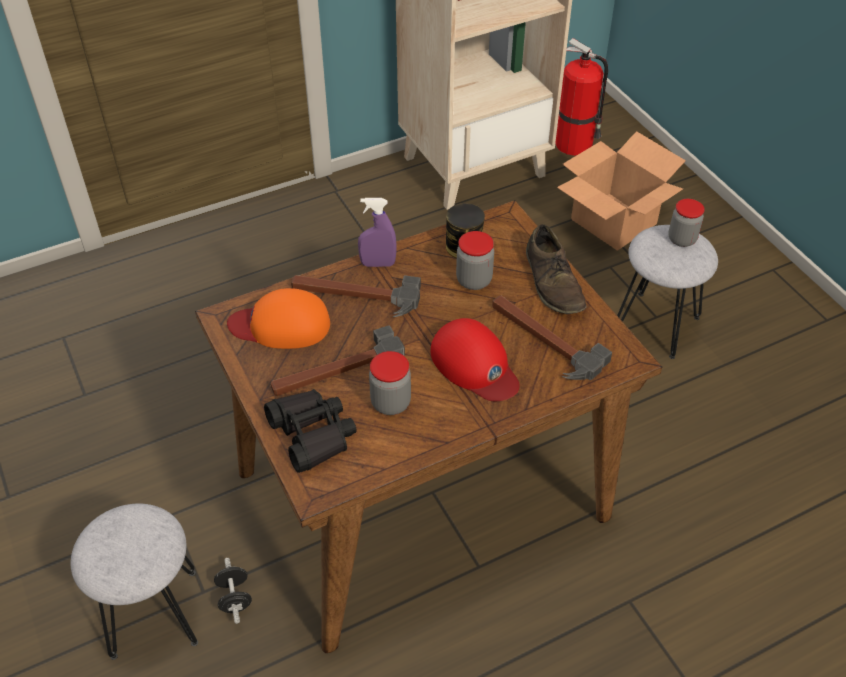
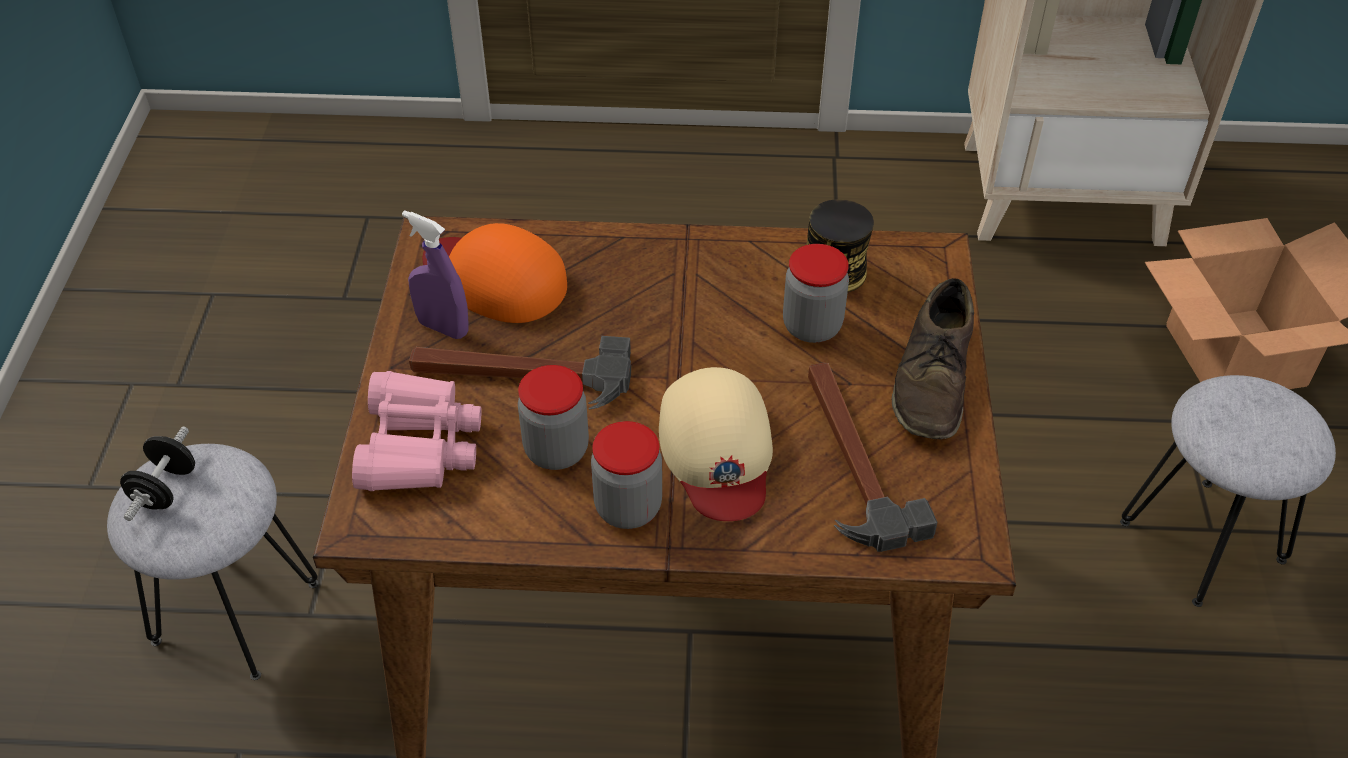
camera: 30 degrees right, 0 degrees up
(235, 597) = (341, 643): black dumbbell -> black dumbbell (165, 489)
(312, 434) = (418, 446): black binoculars -> pink binoculars
(355, 295) = (625, 279): hammer -> none
(378, 264) = (690, 248): purple spray bottle -> purple spray bottle (443, 328)
(474, 365) = (717, 450): red cap -> beige cap
(575, 144) = (1248, 216): fire extinguisher -> none
(682, 239) = (1281, 414): jar -> jar (628, 507)

